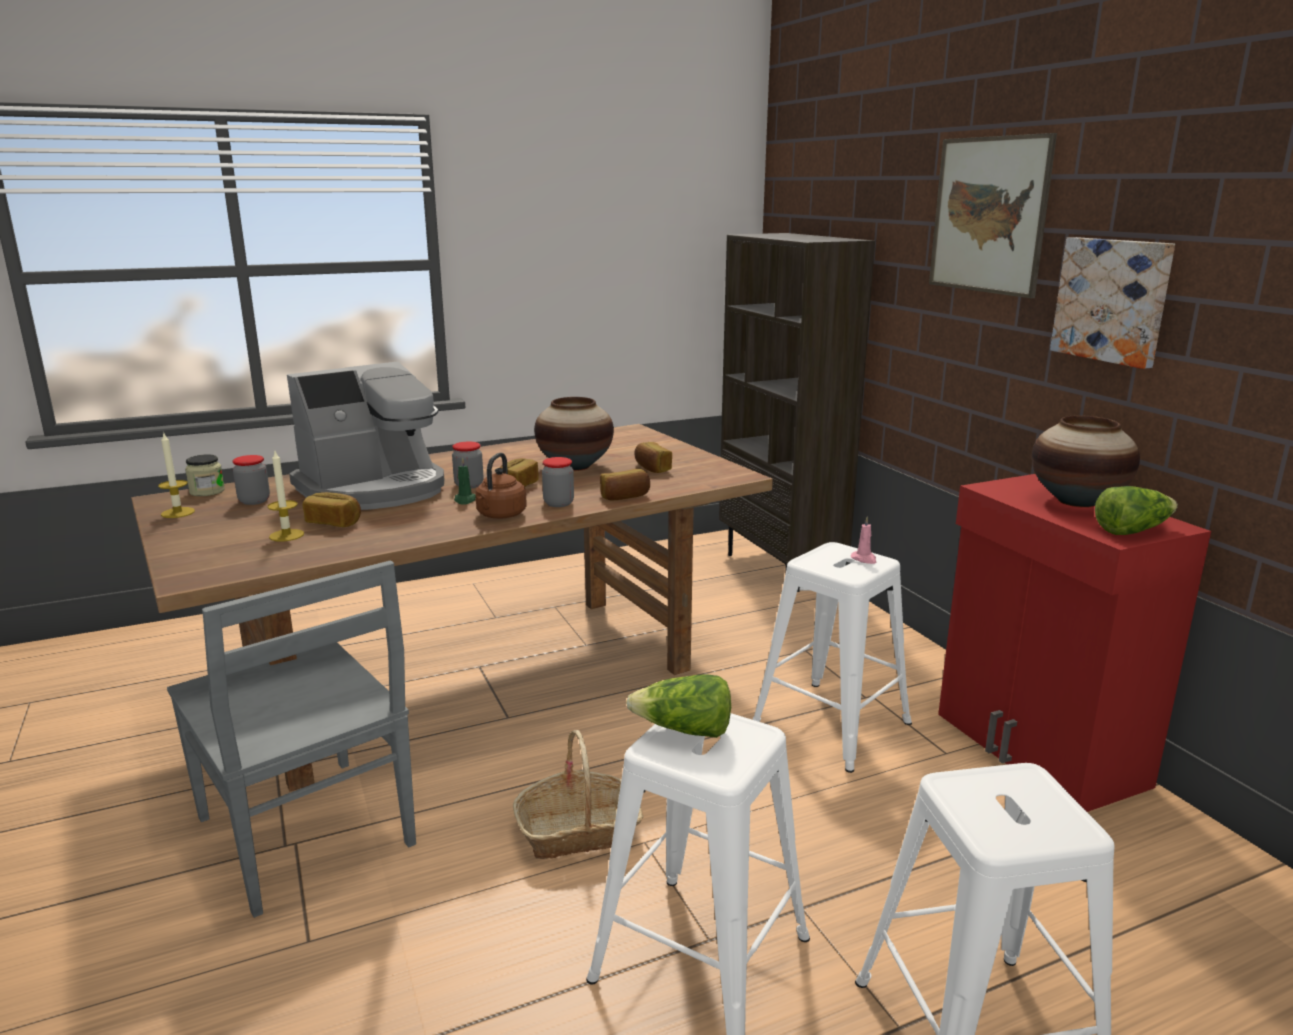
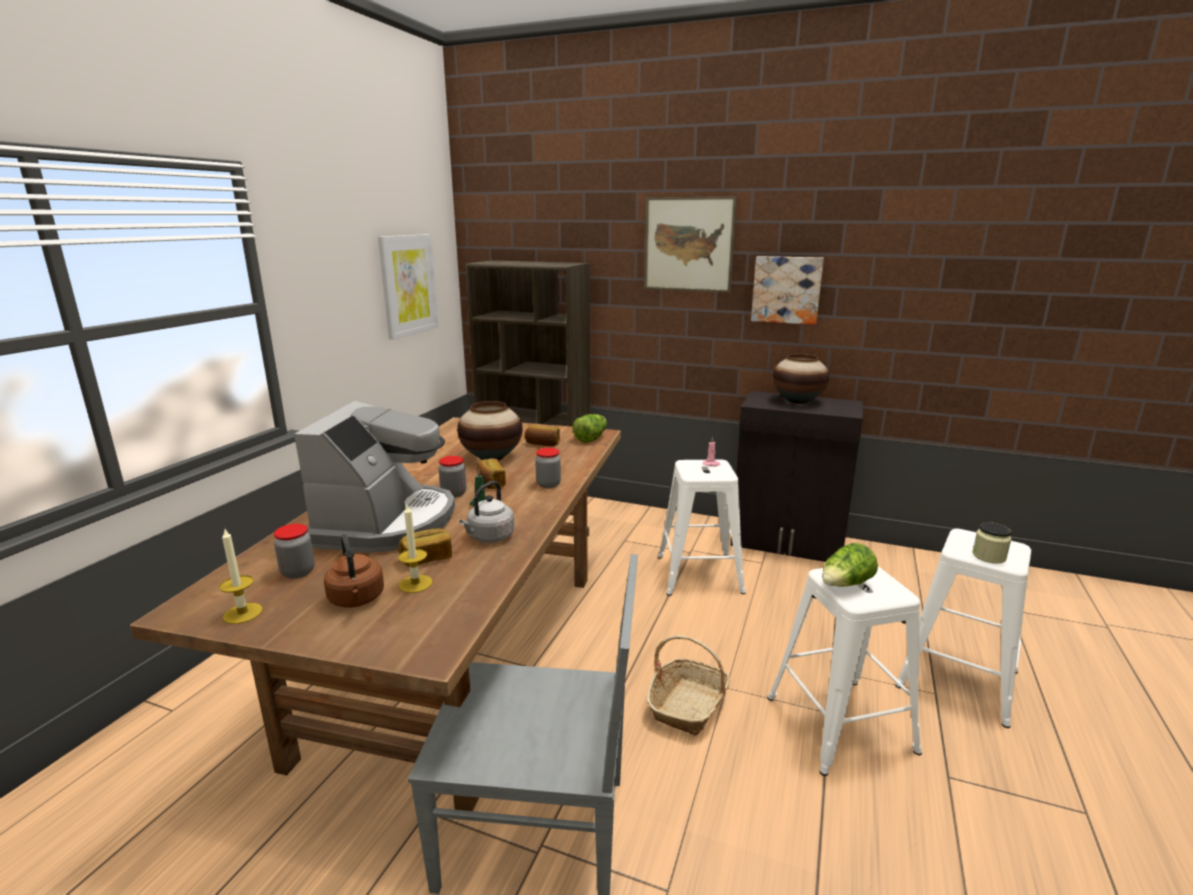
camera: 45 degrees left, 0 degrees up
(207, 491) = (217, 584): jar -> jar (988, 556)
(406, 525) = (489, 537): none -> grey kettle
(500, 515) = (534, 505): brown kettle -> brown kettle (357, 600)
(625, 497) = (575, 466): bread -> none
(660, 258) = (408, 285): none -> picture
(1038, 750) = (788, 543): red cabinet -> black cabinet
(1131, 530) = (845, 409): lettuce -> lettuce (591, 438)

